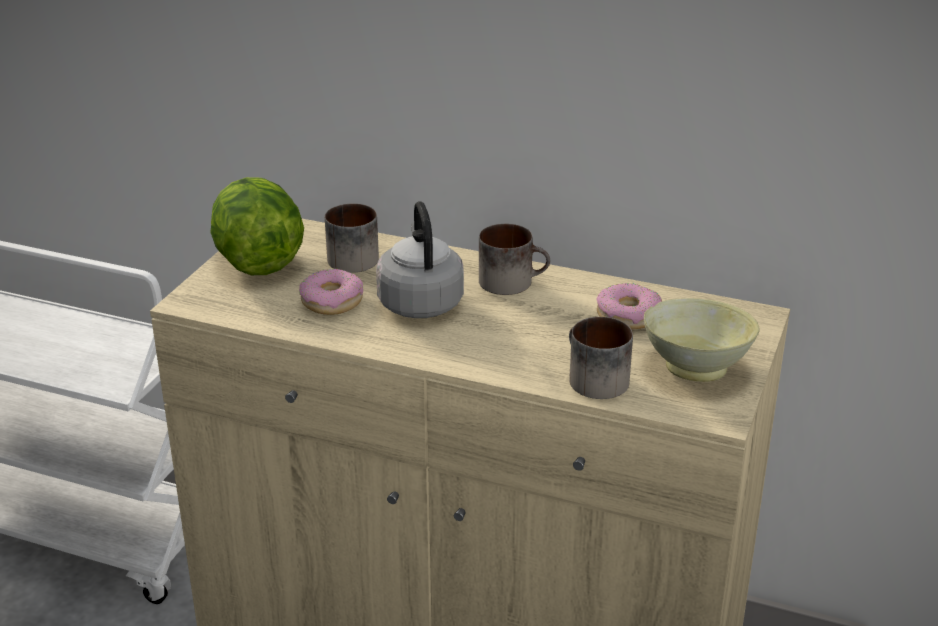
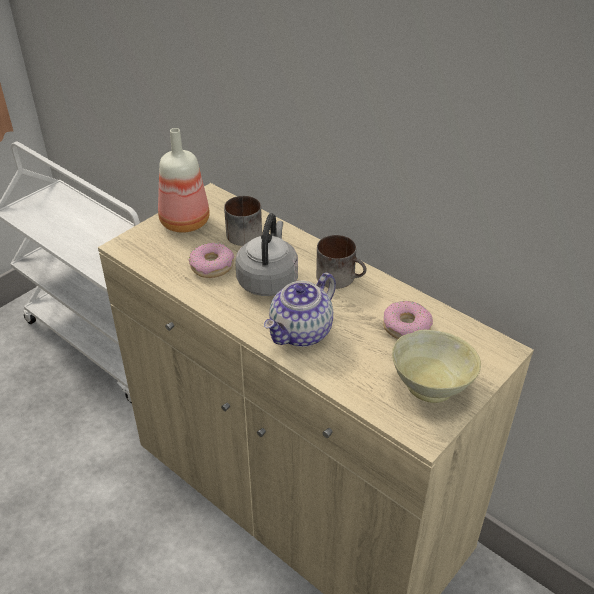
camera: 20 degrees right, 10 degrees up
(258, 262) = (183, 223): lettuce -> bottle
(501, 348) = (301, 333): none -> teapot
(591, 379) = (349, 376): mug -> none

